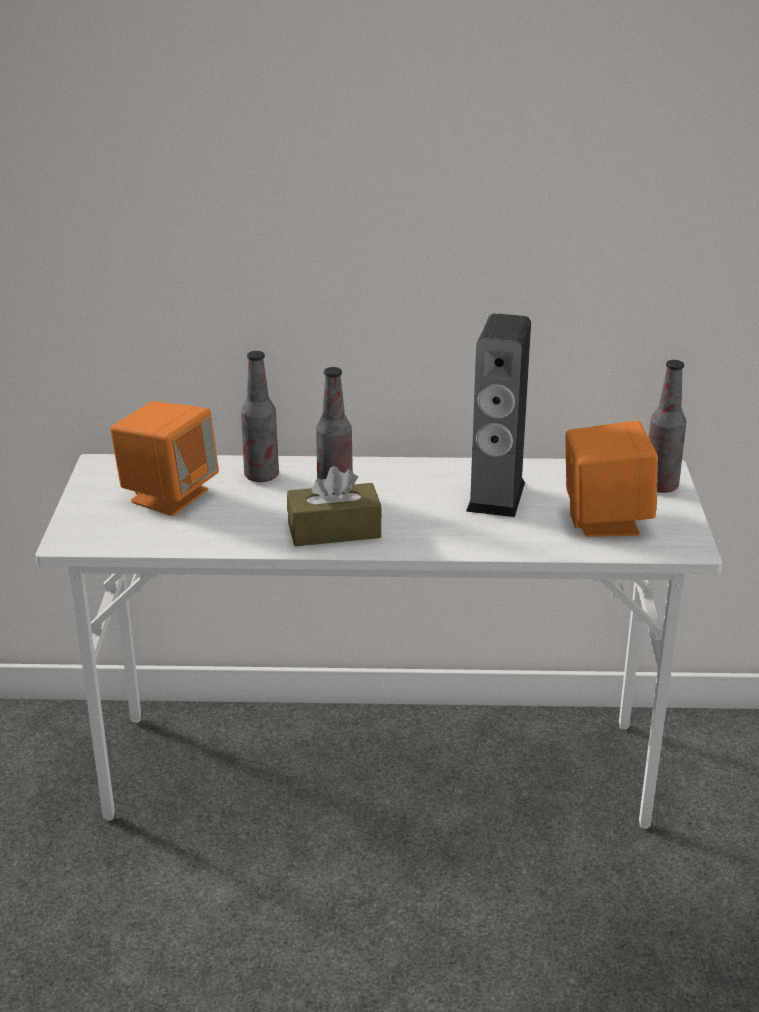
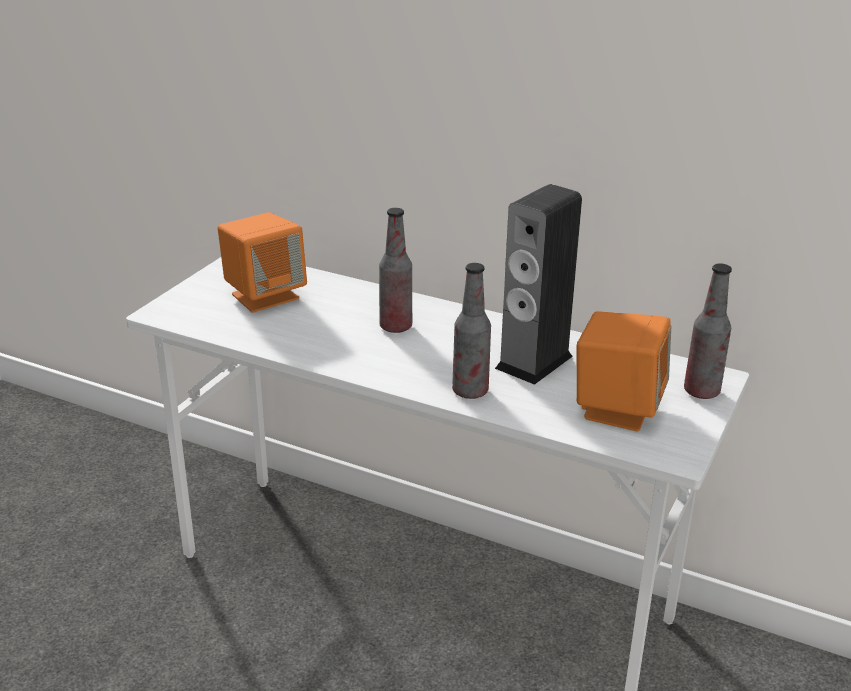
camera: 25 degrees right, 0 degrees up
(261, 476) = (351, 297): bottle -> bottle (470, 391)
(334, 530) = (366, 356): brown tissue box -> none

